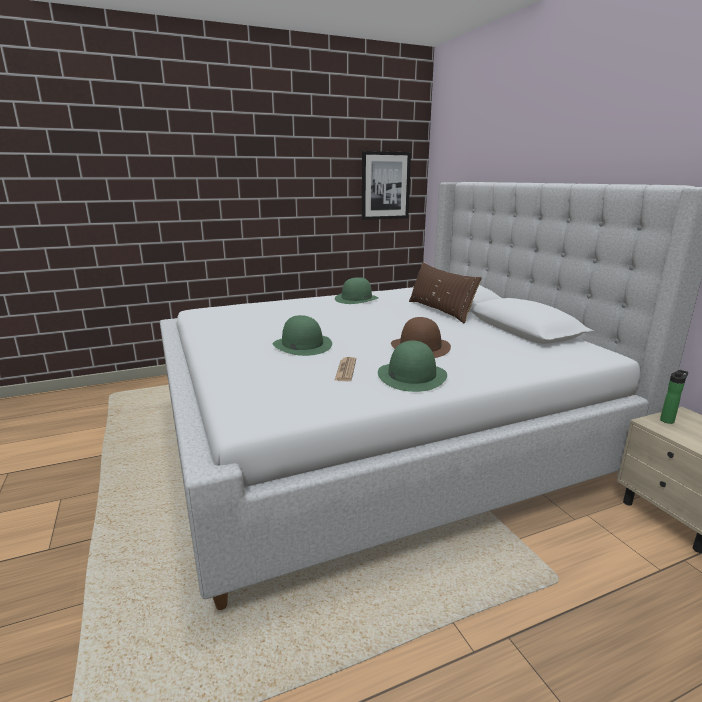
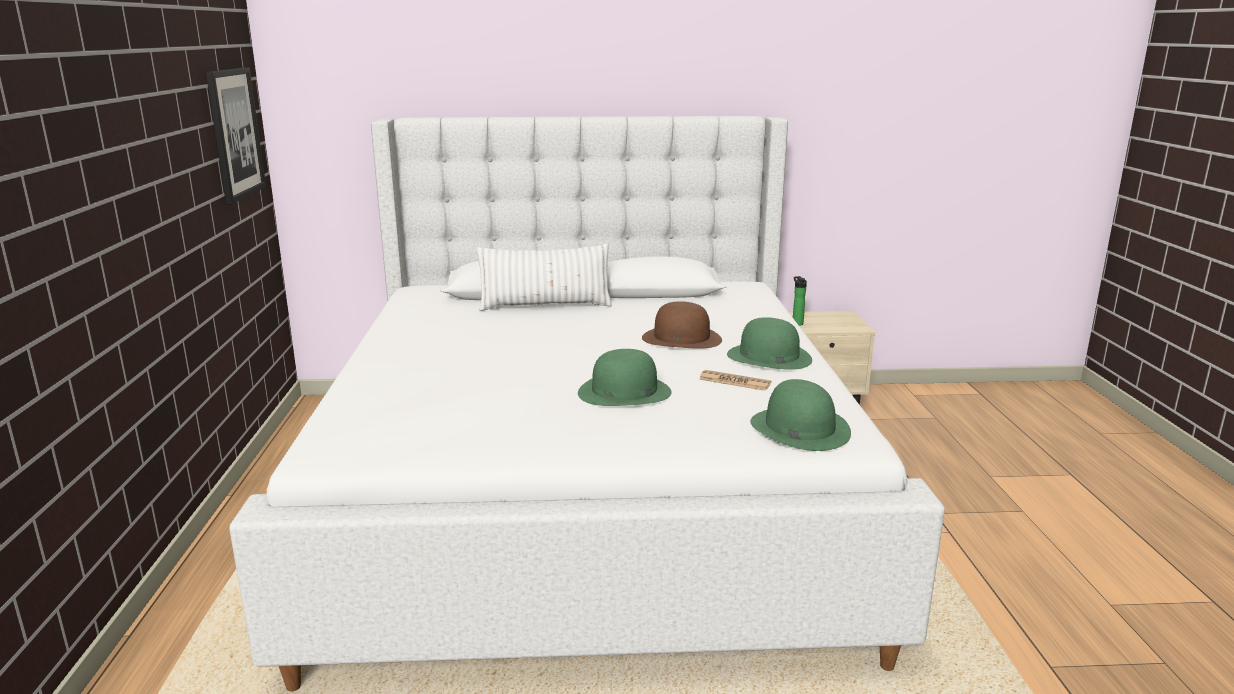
camera: 70 degrees left, 0 degrees up
(356, 299) = (421, 334): green hat -> green hat (799, 428)
(440, 311) = (545, 305): brown pillow -> white pillow

